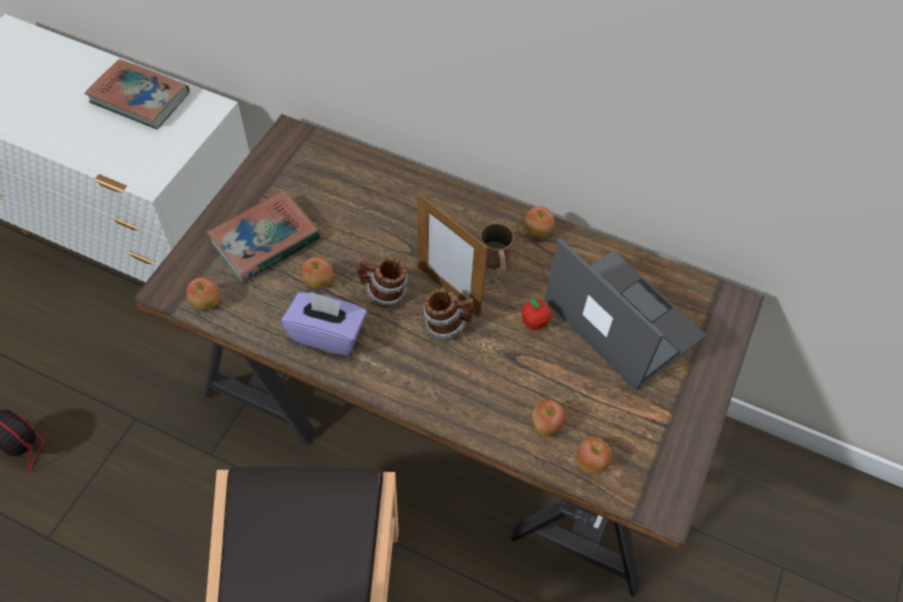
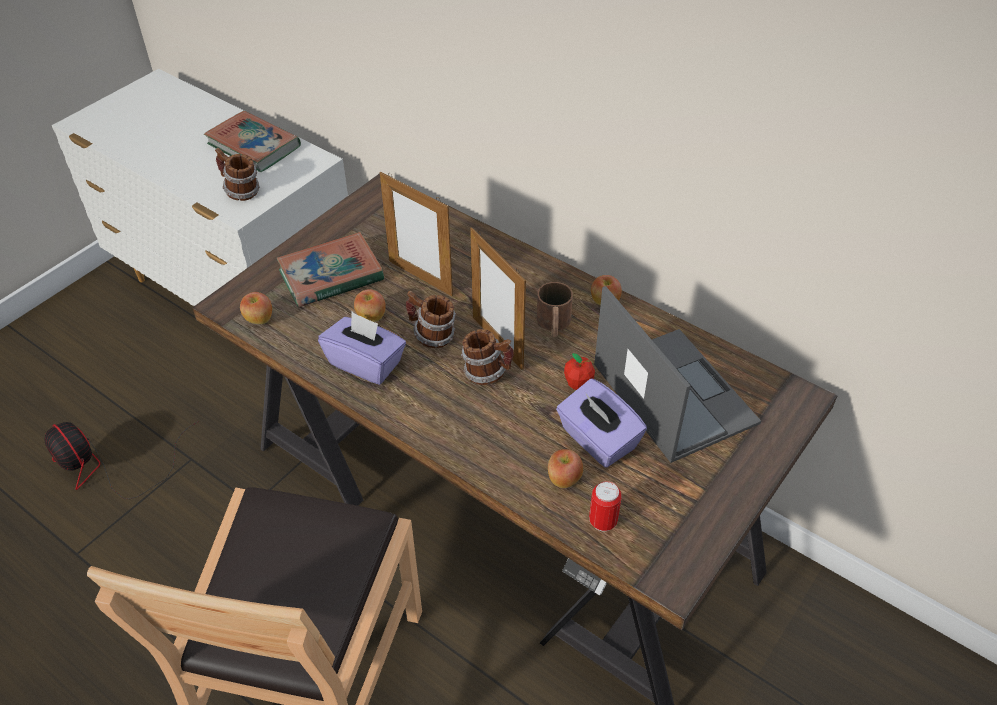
camera: 15 degrees right, 10 degrees down
(142, 155) = (240, 192): none -> mug
(355, 230) = (420, 278): none -> picture frame
(566, 379) = (597, 440): none -> purple tissue box
(591, 462) = (602, 522): apple -> can

